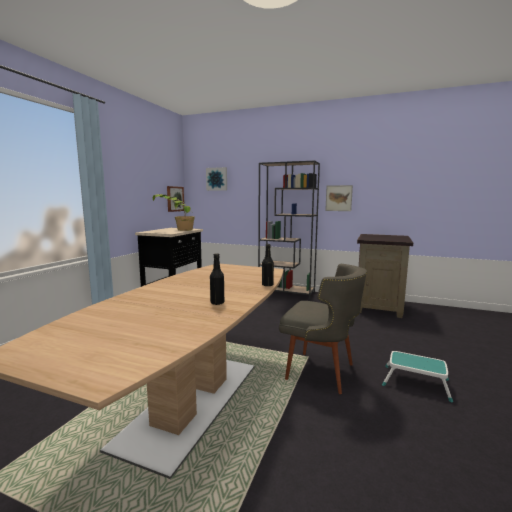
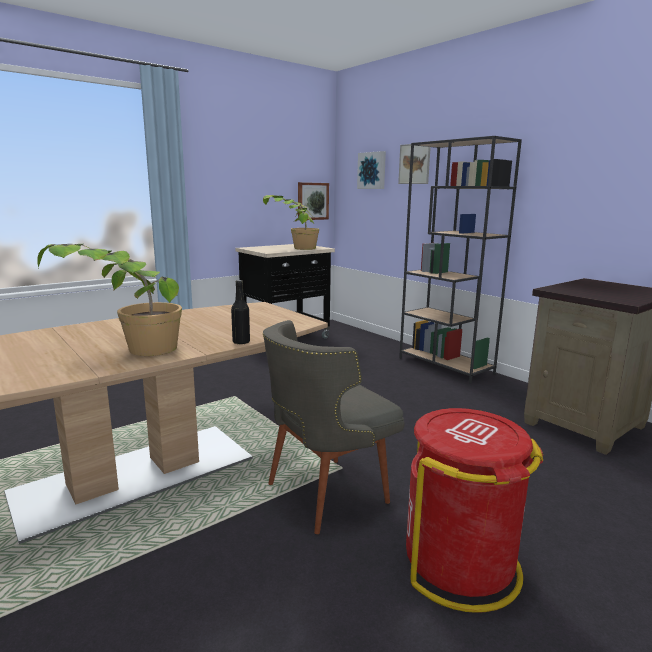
camera: 30 degrees right, 5 degrees up
(217, 303) = (127, 353): black bottle -> potted plant
(319, 372) = (328, 493): grey chair -> grey chair turned 90 degrees clockwise
(338, 198) = (552, 206): picture -> picture (414, 164)
(415, 382) = (460, 564): turquoise step ladder -> red trash can

